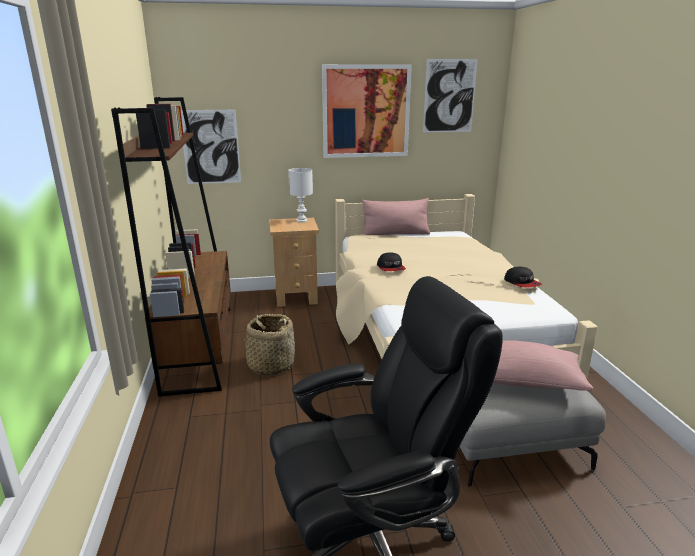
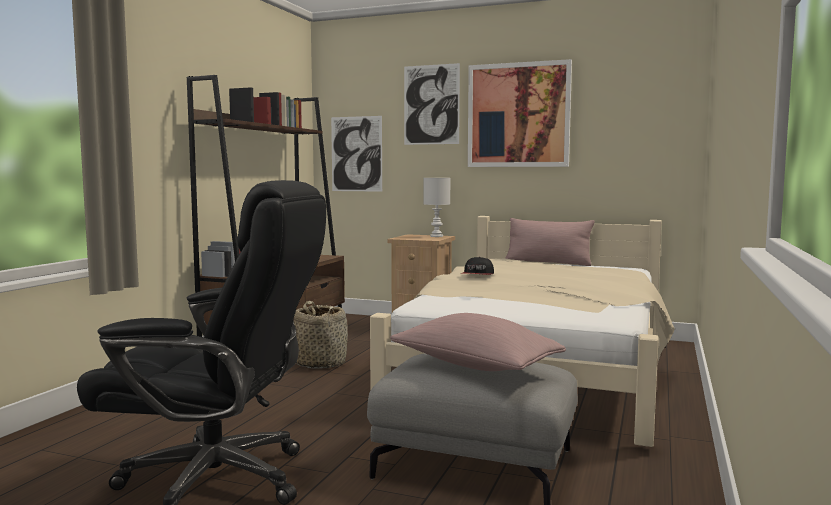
camera: 30 degrees right, 15 degrees down
(449, 96) = (624, 94): picture -> picture (431, 104)
(522, 283) = (617, 298): cap -> none

